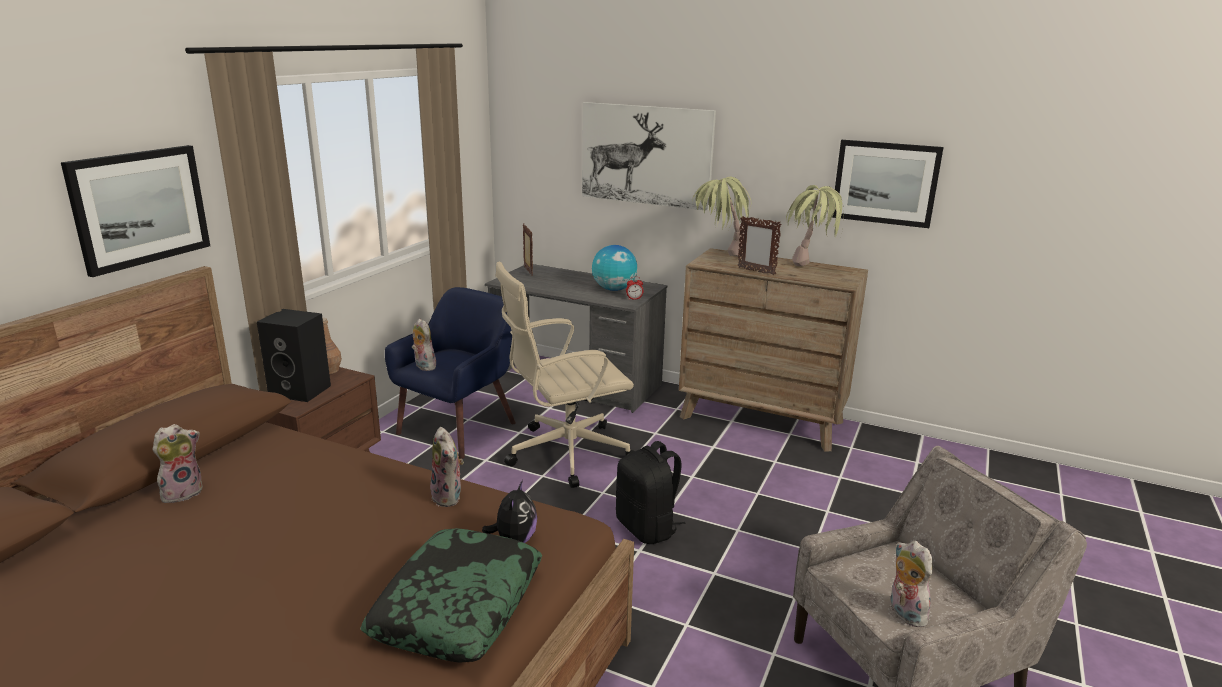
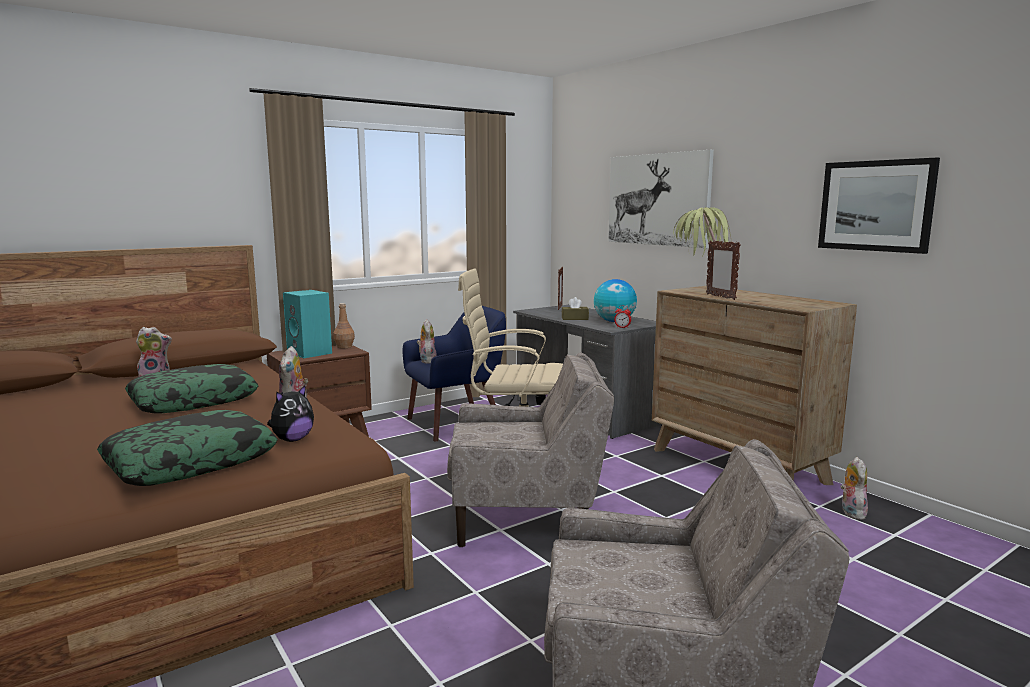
camera: 30 degrees right, 10 degrees down
(140, 207) = (207, 195): picture -> none
(298, 513) = (194, 401): none -> pillow
(302, 390) = (311, 353): black speaker -> turquoise speaker
(569, 290) = (575, 318): none -> brown tissue box
(647, 528) = (526, 517): black backpack -> beige armchair
(809, 270) = (782, 300): potted plant -> none
(904, 613) = (605, 598): plush toy -> plush toy (851, 512)

